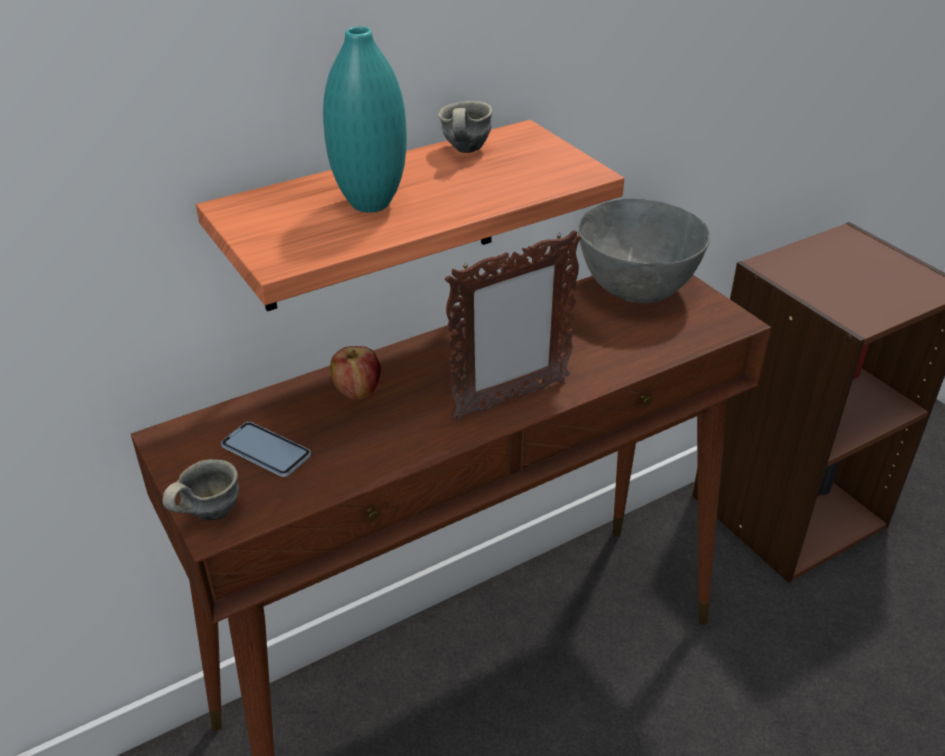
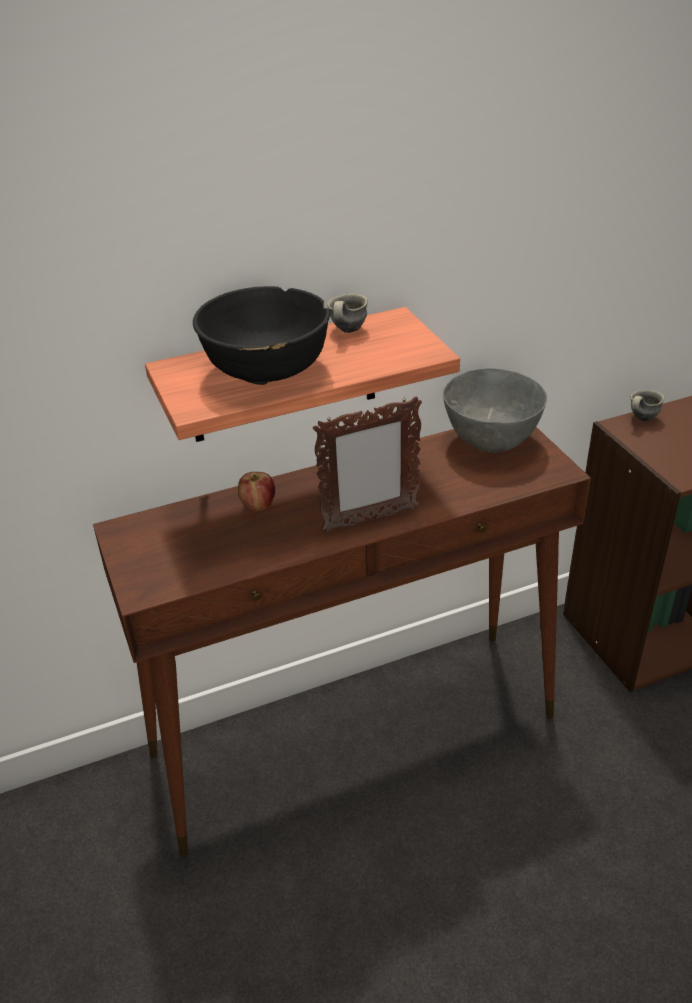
camera: 10 degrees right, 0 degrees up
(207, 513) = (136, 584): grey mug -> grey mug (640, 418)
(266, 451) = (184, 543): phone -> none
(370, 204) = (266, 369): turquoise vase -> black bowl

